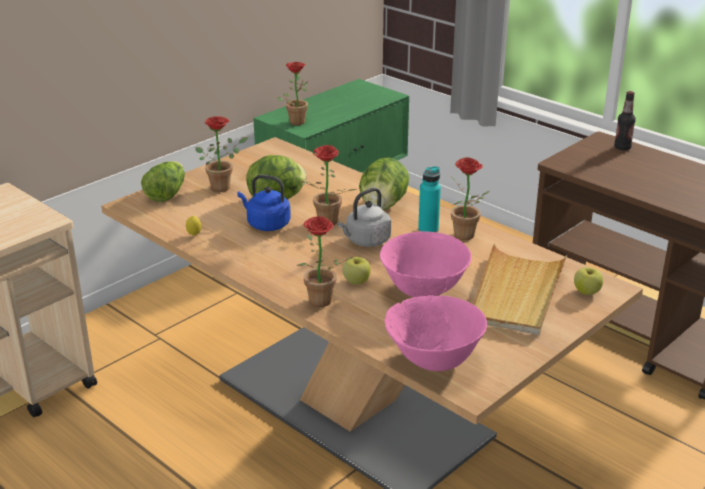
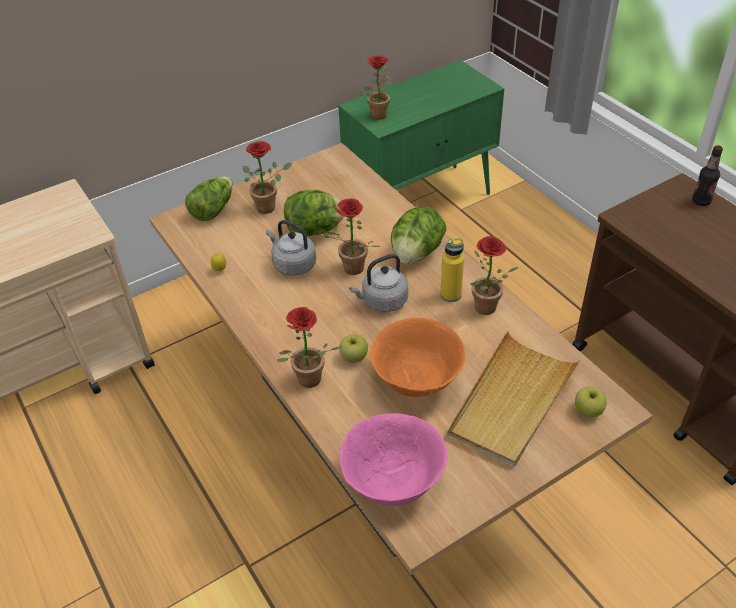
camera: 15 degrees right, 15 degrees up
(266, 224) = (293, 264): blue kettle -> grey kettle
(424, 290) = (417, 381): pink bowl -> orange bowl
(428, 230) = (450, 295): turquoise bottle -> yellow bottle

